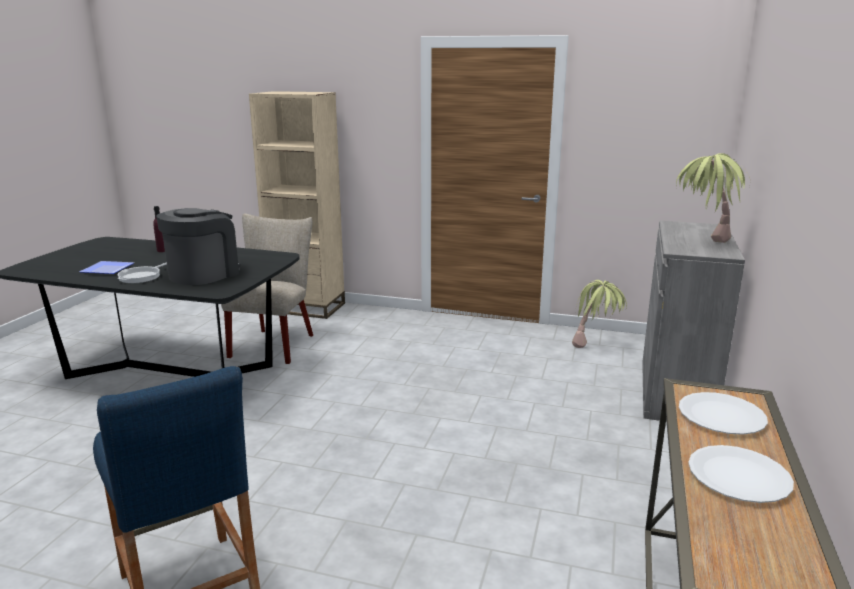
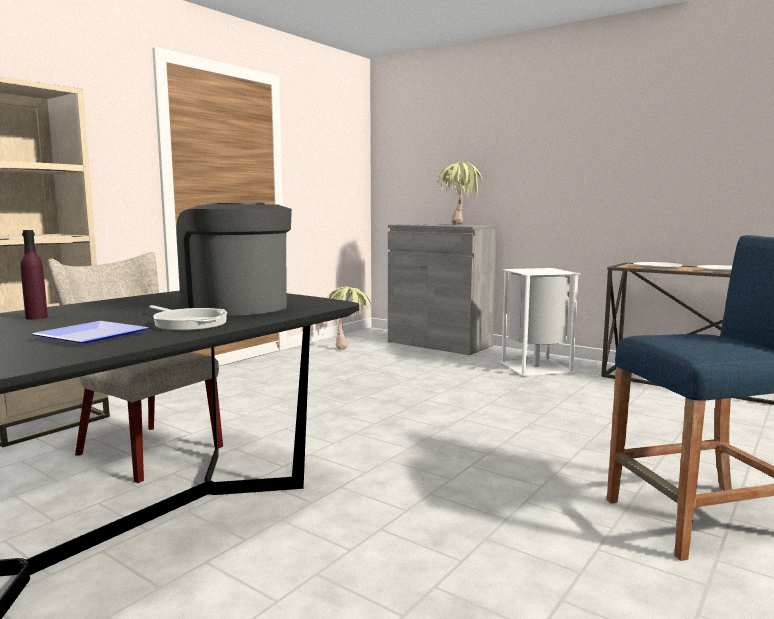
camera: 70 degrees left, 10 degrees down
(636, 472) = (537, 367): none -> white trash can

